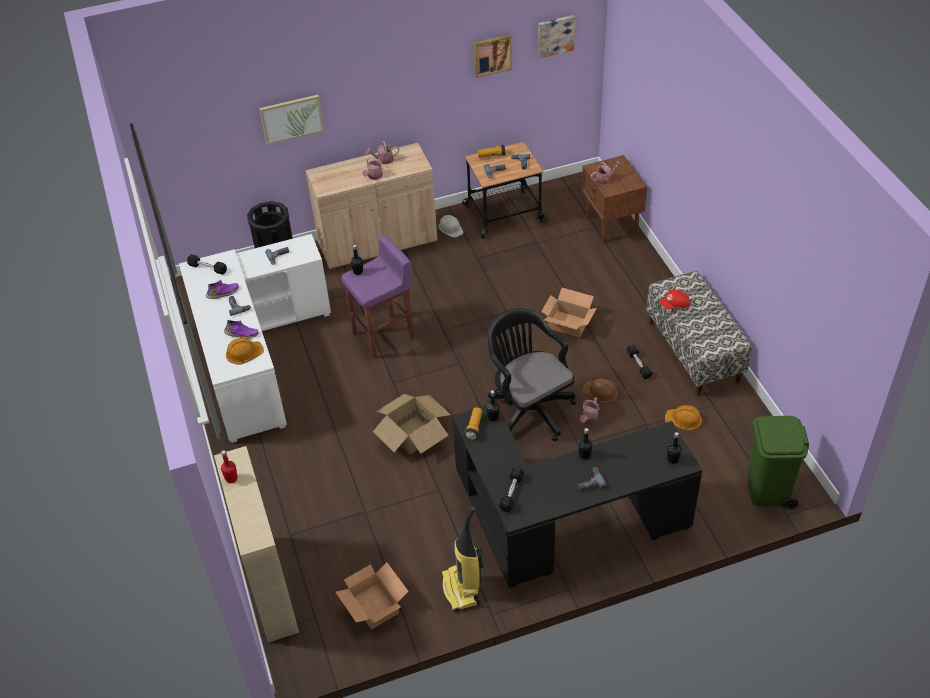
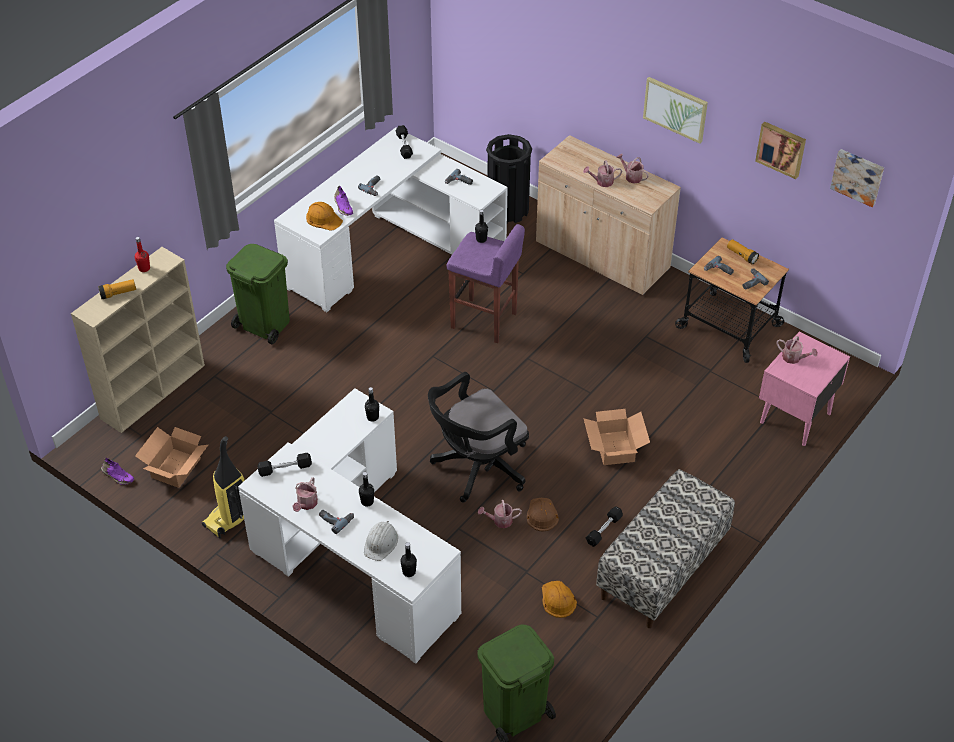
camera: 55 degrees right, 0 degrees up
(223, 293) = (381, 171): purple shoe -> purple shoe (117, 476)
(260, 474) = (264, 324): none -> green trash can
(291, 118) = (571, 75): picture -> picture (675, 109)
(413, 434) = (381, 400): cardboard box -> none
(450, 228) = (669, 297): white hard hat -> white hard hat (381, 543)
(474, 427) = (351, 410): flashlight -> flashlight (118, 293)
(528, 408) = (476, 468): black office chair -> black office chair turned 150 degrees counterclockwise
(560, 494) = (306, 504): none -> watering can
(562, 524) = (352, 558): black desk -> white desk
(611, 225) = (794, 418): brown nightstand -> pink nightstand
(675, 305) = (663, 502): red cap -> none

